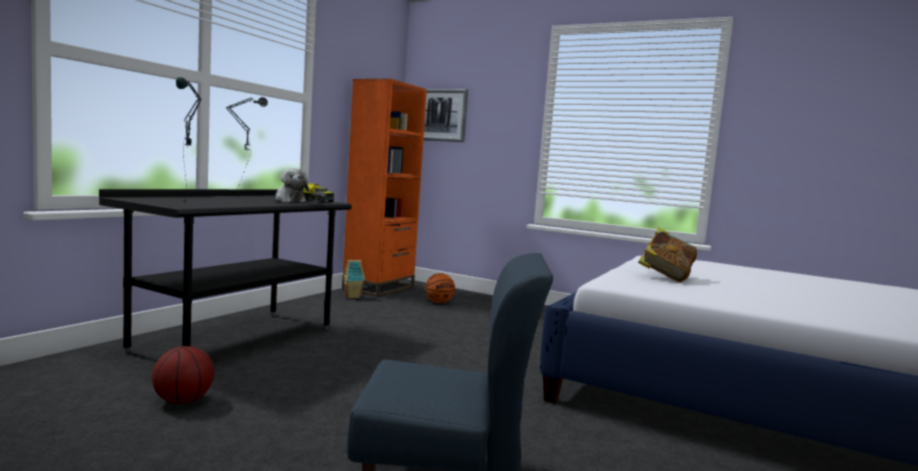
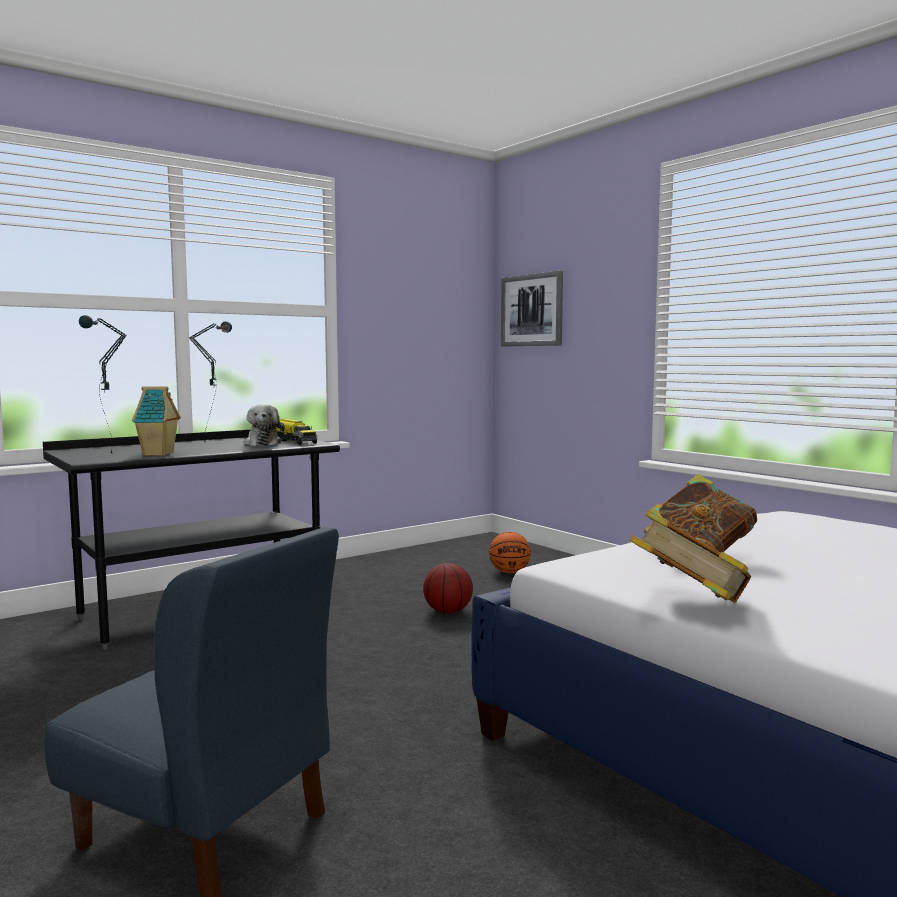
camera: 25 degrees right, 0 degrees up
(183, 401) = (64, 682): basketball -> basketball (448, 612)
(353, 296) = (403, 560): toy house -> toy house (159, 454)
(379, 288) = (452, 548): orange bookcase -> none
(714, 299) = (689, 603): none -> book

